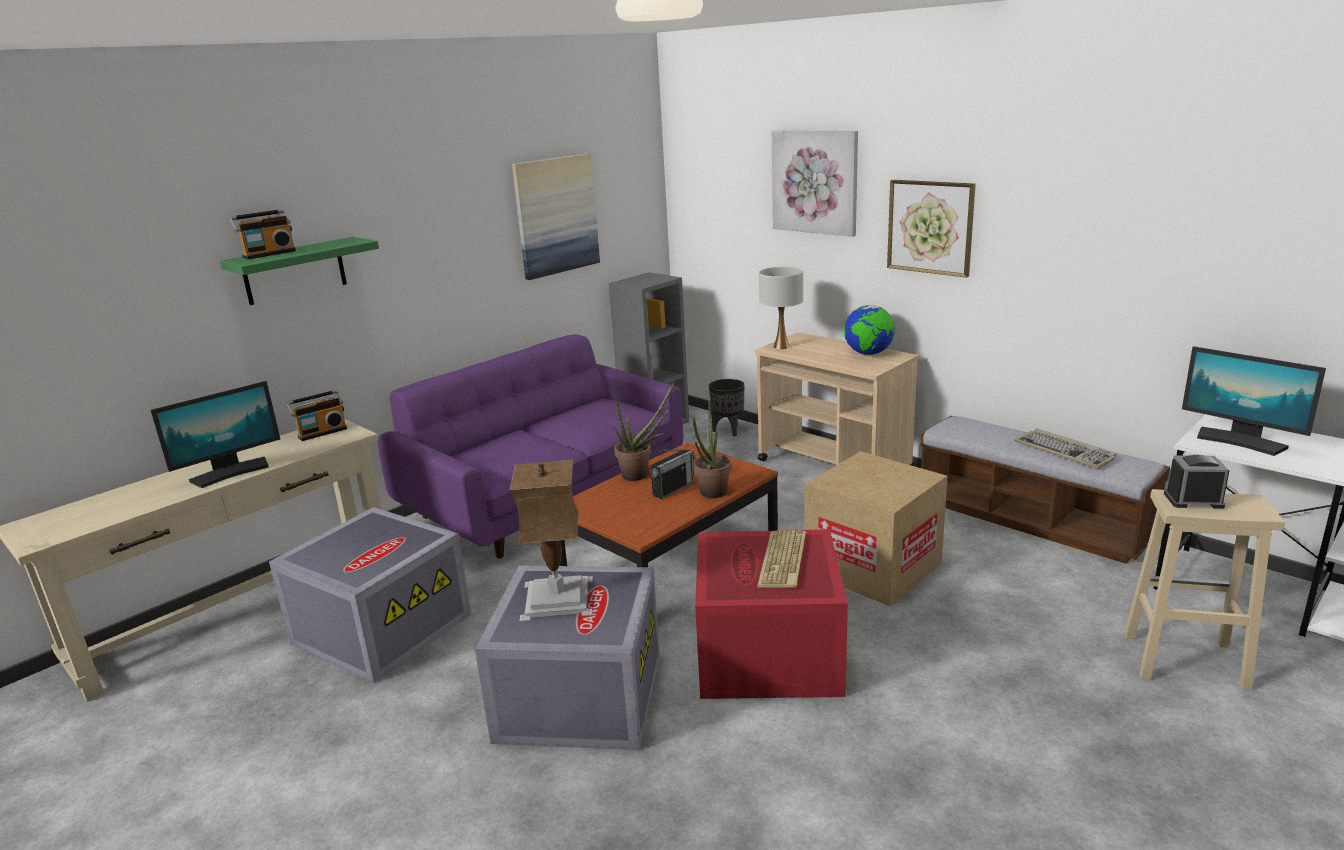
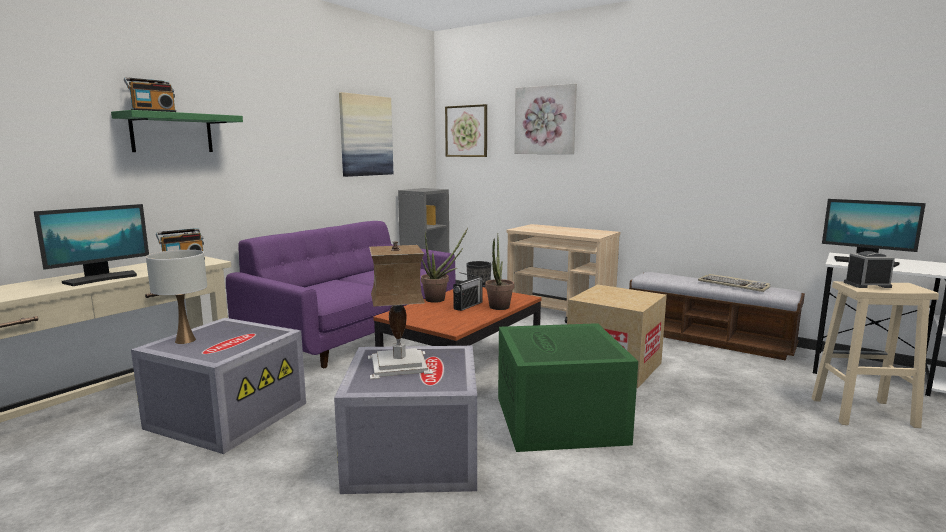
camera: 10 degrees left, 10 degrees down
(771, 654) = (561, 420): red storage box -> green storage box
(781, 346) = (524, 228): white table lamp -> white table lamp (185, 340)
(784, 560) = (574, 339): keyboard -> none
(868, 354) = (586, 231): globe -> none
(930, 227) = (627, 144): picture -> picture (466, 131)

